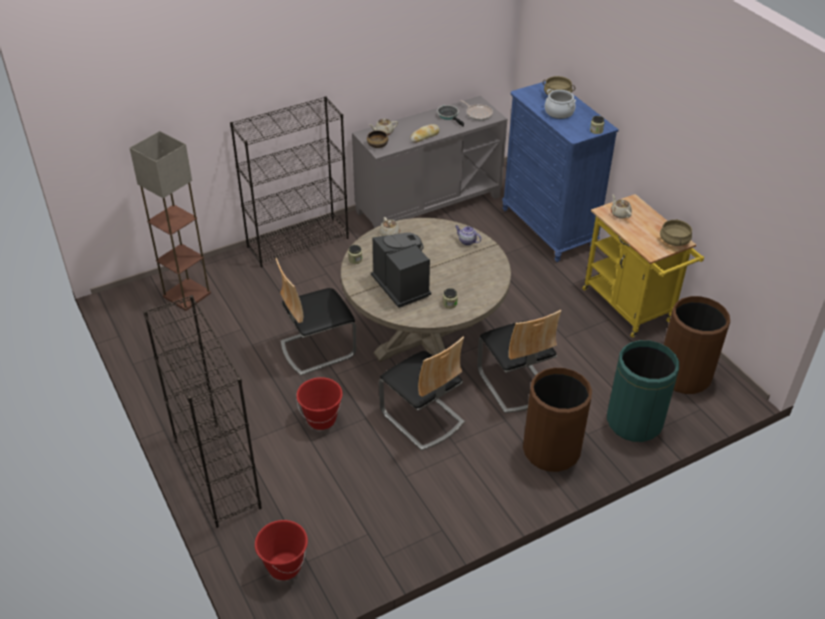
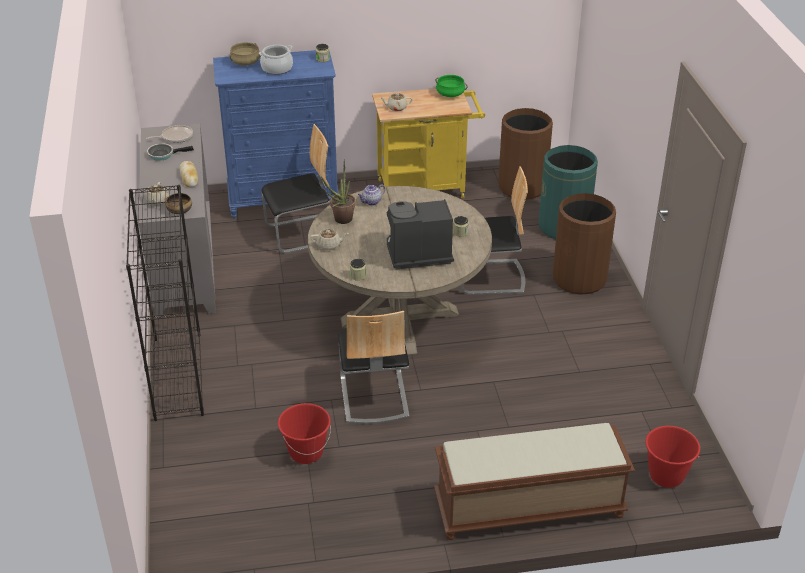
camera: 70 degrees left, 5 degrees down
(187, 294) = (211, 491): floor lamp -> none
(216, 473) = (528, 508): black bookcase -> brown bench
(321, 419) = (481, 413): red bucket -> red bucket (306, 452)
(422, 418) = (509, 344): chair -> chair (301, 234)
(428, 231) = (340, 221): none -> potted plant
(674, 241) = (450, 94): beige cooking pot -> green cooking pot

